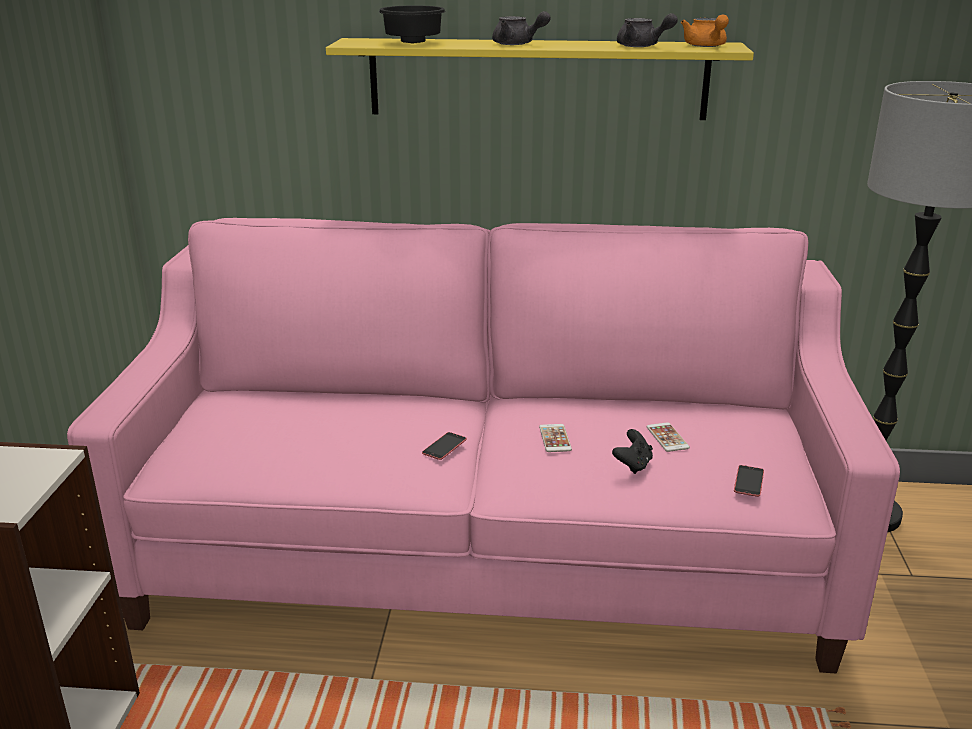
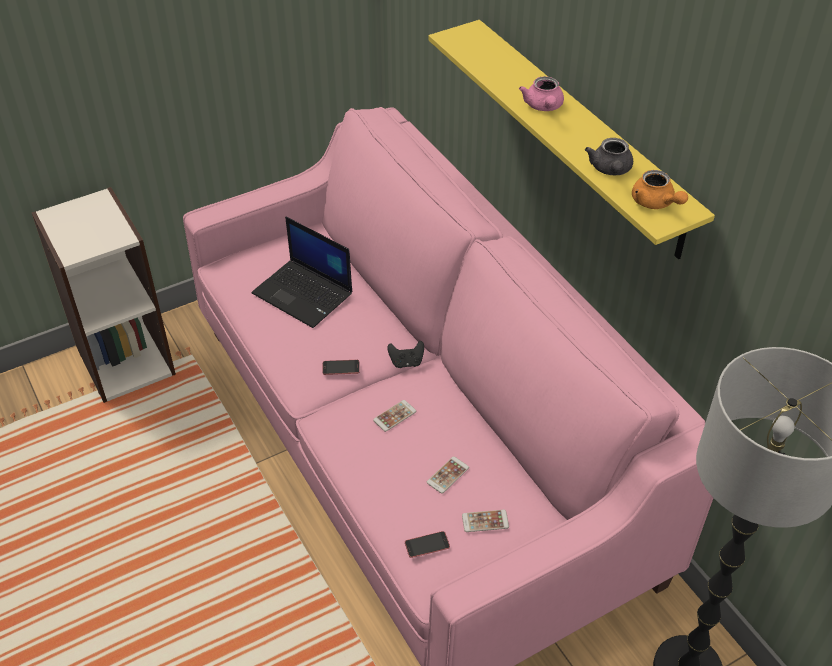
camera: 55 degrees right, 20 degrees up
(304, 428) = (304, 294): none -> laptop
(415, 42) = (491, 60): black bowl -> none
(517, 44) = (543, 107): grey teapot -> pink teapot
(633, 465) = (393, 472): black game controller -> black game controller (406, 362)
(706, 46) = (655, 203): orange teapot -> orange teapot turned 75 degrees counterclockwise
(743, 441) = (485, 521): none -> phone

